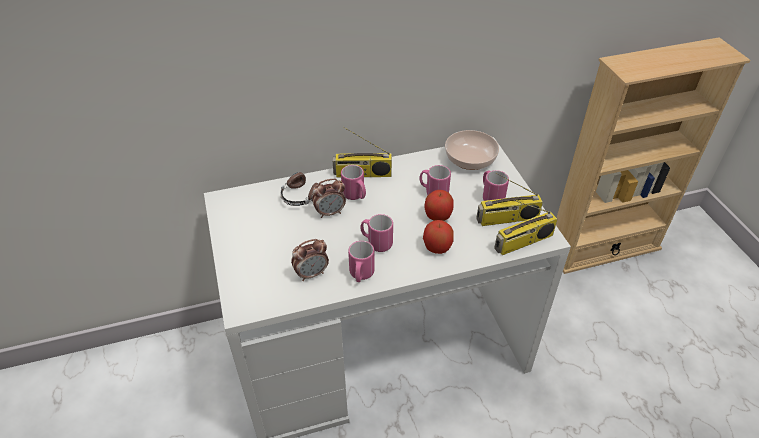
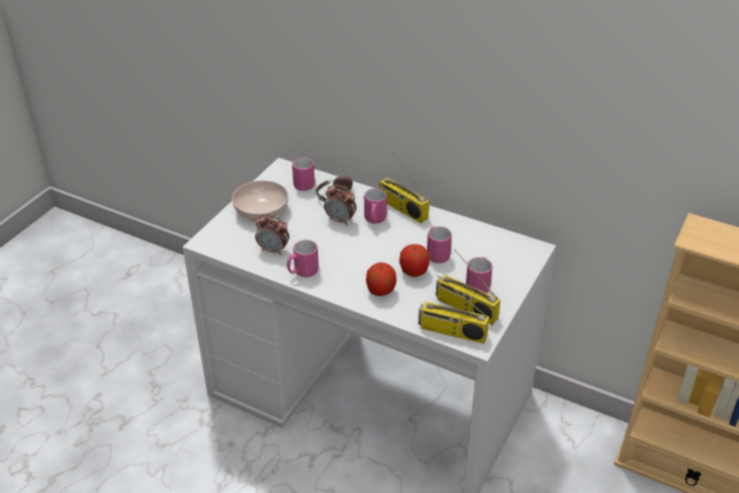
camera: 45 degrees right, 5 degrees down
(376, 243) = (342, 259): pink mug -> pink mug (303, 183)
(471, 159) = (506, 249): bowl -> bowl (262, 211)

